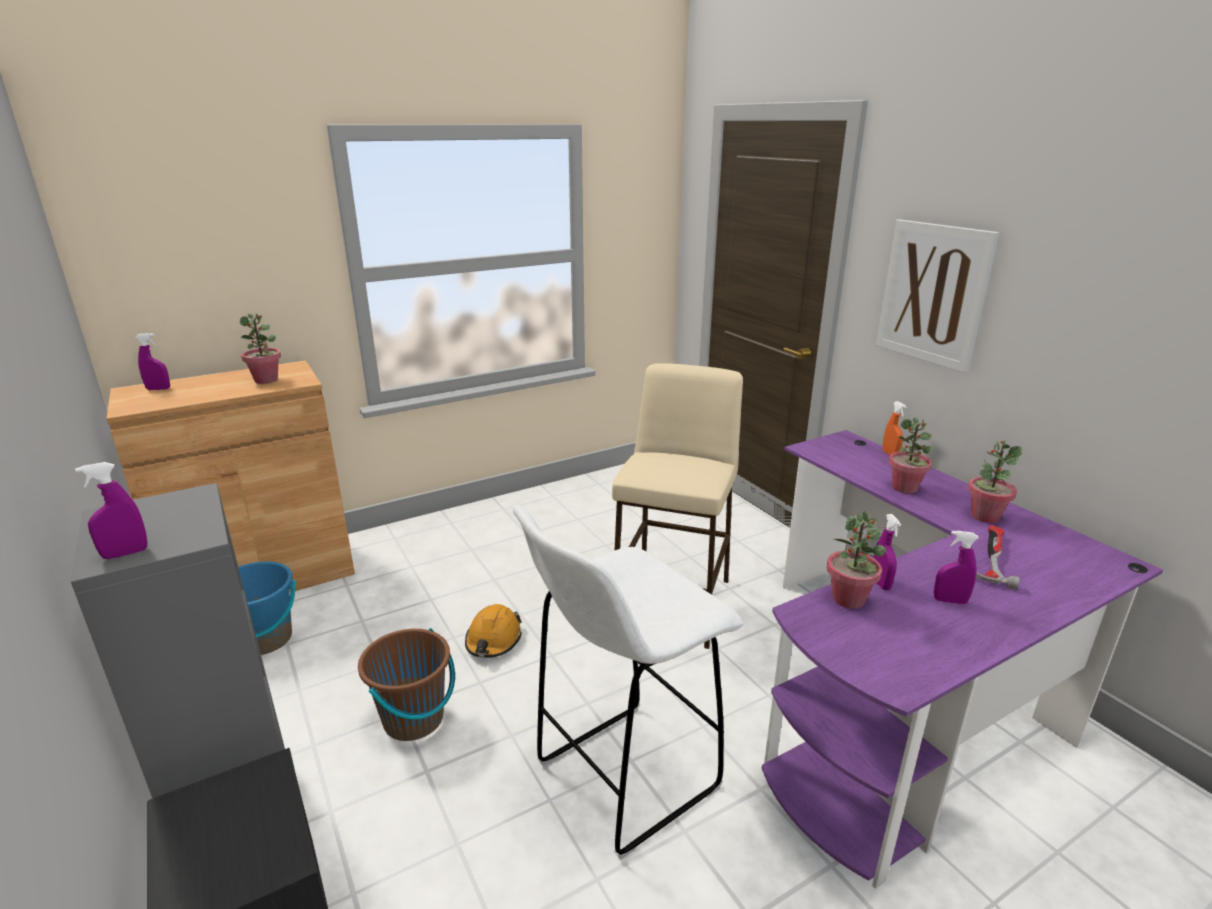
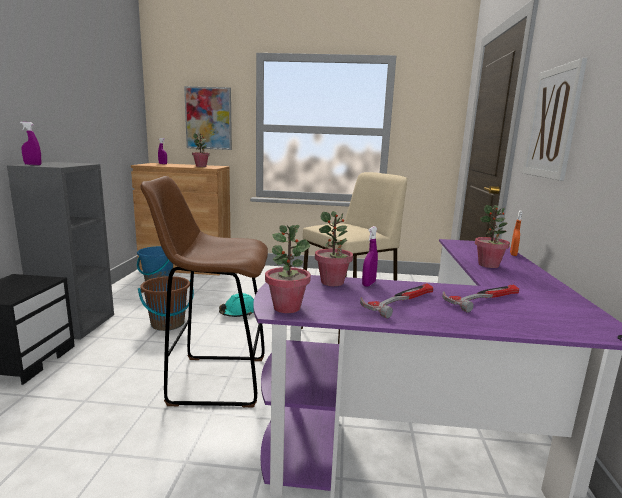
camera: 35 degrees right, 10 degrees down
(240, 271) = (208, 118): none -> picture
(493, 640) = (238, 312): orange hard hat -> turquoise hard hat
(622, 778) = (215, 380): white stool -> brown stool
(950, 601) = (399, 301): purple spray bottle -> hammer
(984, 516) = (527, 286): potted plant -> potted plant (287, 307)

